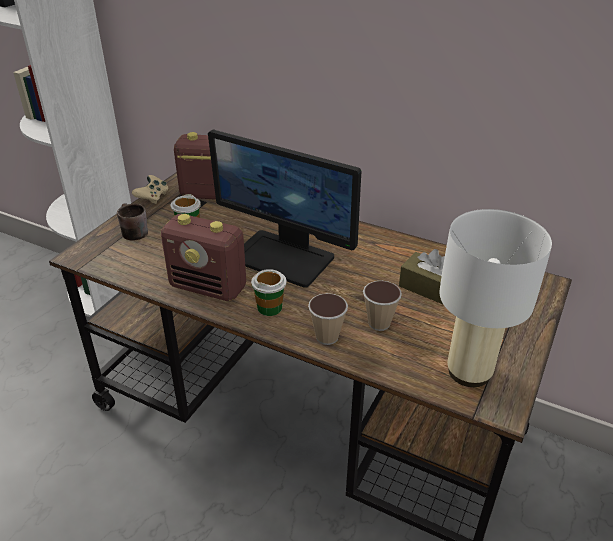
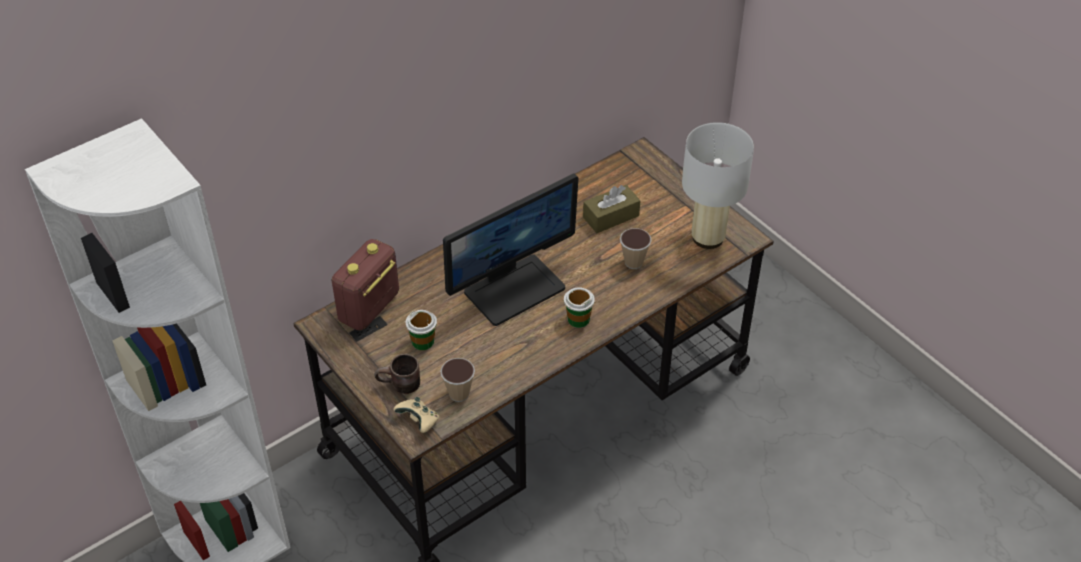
camera: 65 degrees left, 10 degrees up
(152, 197) = (341, 356): beige game controller -> beige game controller (419, 421)
(209, 287) = (528, 350): radio -> none
(327, 337) = (632, 297): cup -> cup (459, 394)

